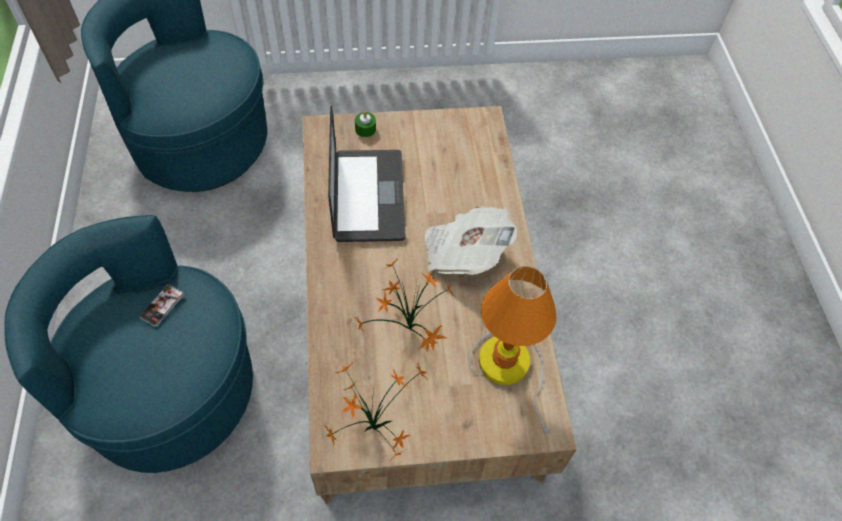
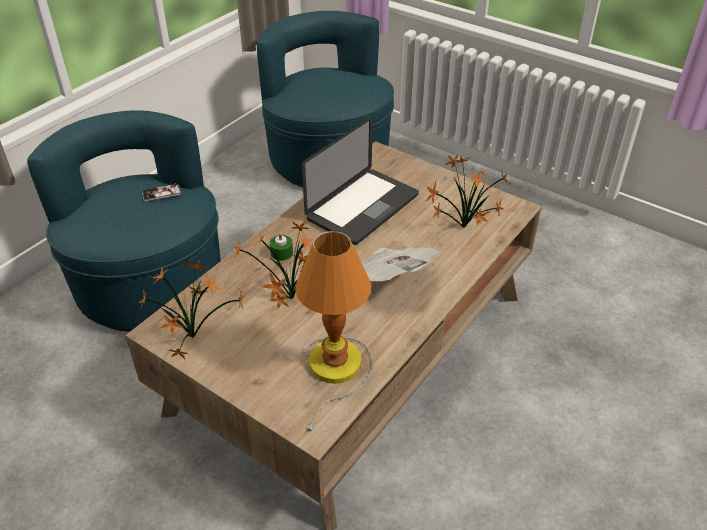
camera: 45 degrees right, 15 degrees down
(365, 129) = (410, 169): green candle -> green candle (281, 253)
(465, 166) = (461, 228): none -> potted plant

